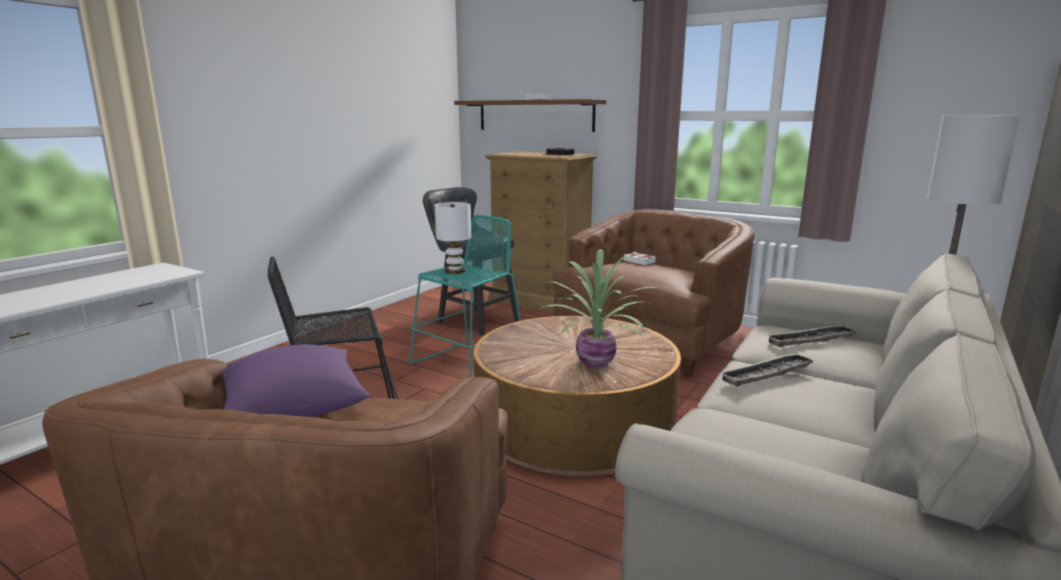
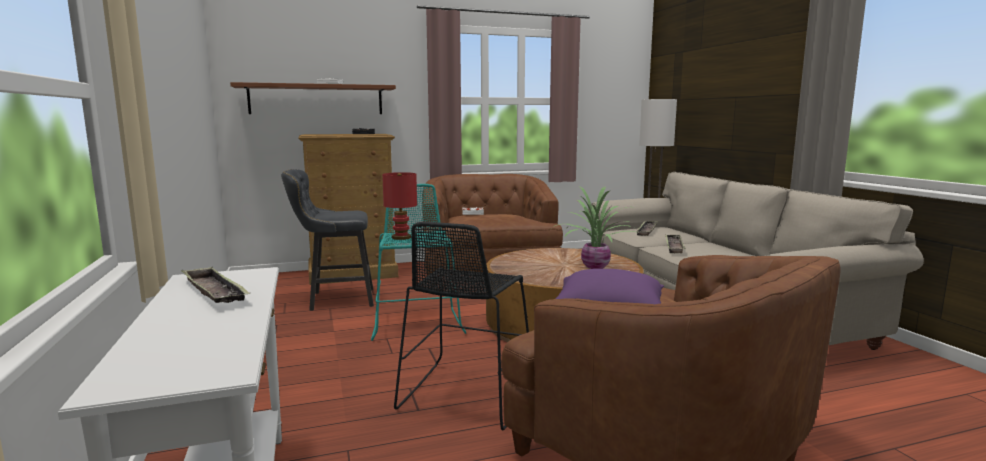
camera: 50 degrees left, 5 degrees down
(121, 279) = (214, 292): none -> tray
(455, 271) = (401, 237): white table lamp -> red table lamp

